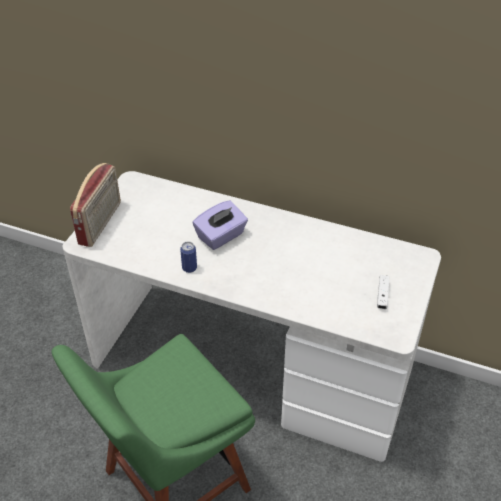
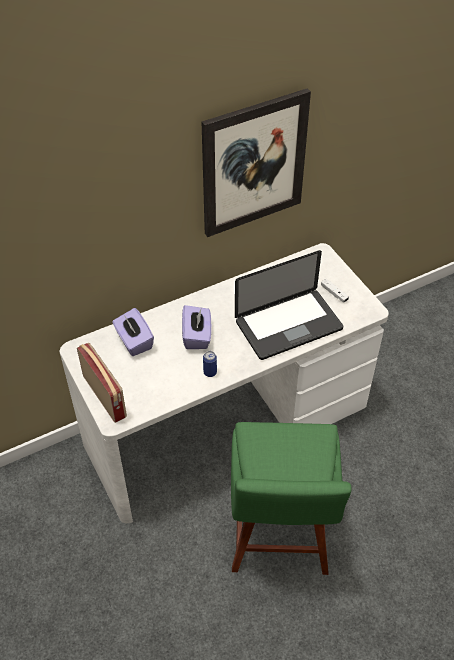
camera: 50 degrees left, 5 degrees up
(174, 205) = (134, 341): none -> purple tissue box
(302, 287) = (288, 325): none -> laptop
(360, 93) = (253, 164): none -> picture

